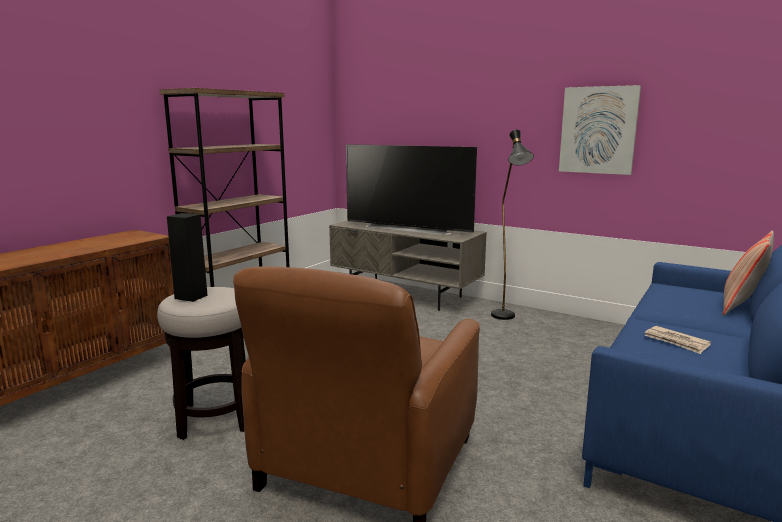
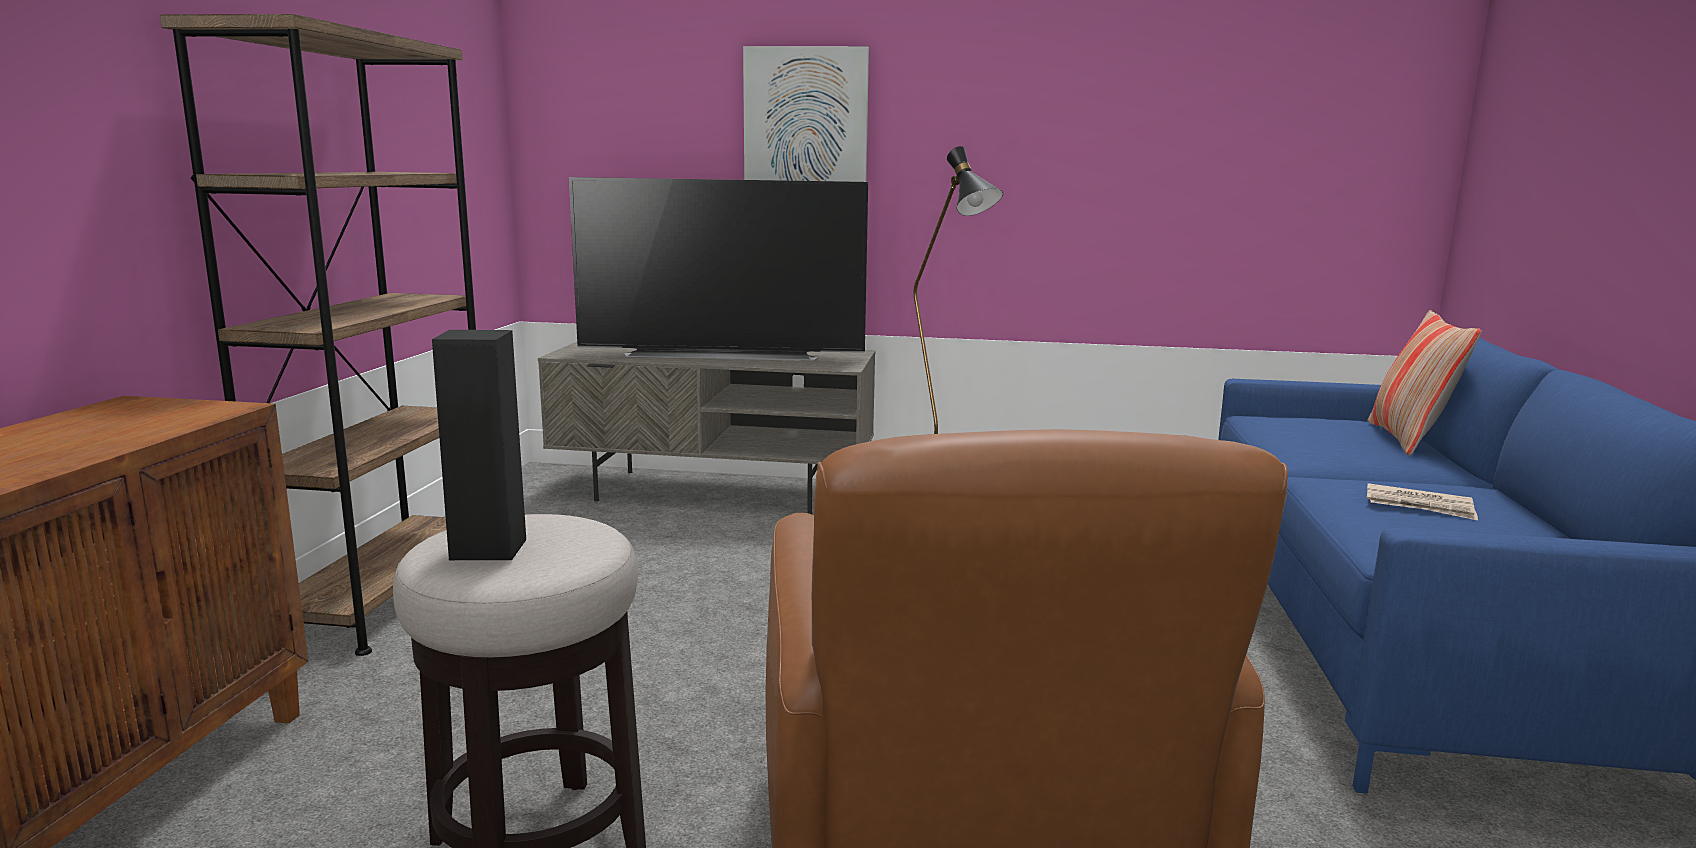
camera: 25 degrees left, 0 degrees up
(598, 130) = (1084, 151): picture -> picture (806, 125)

